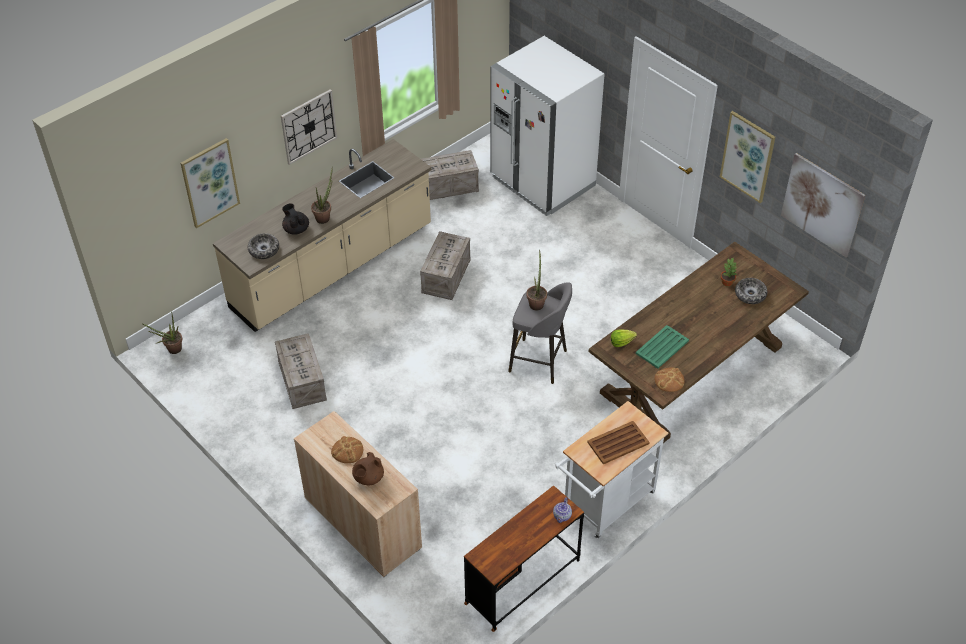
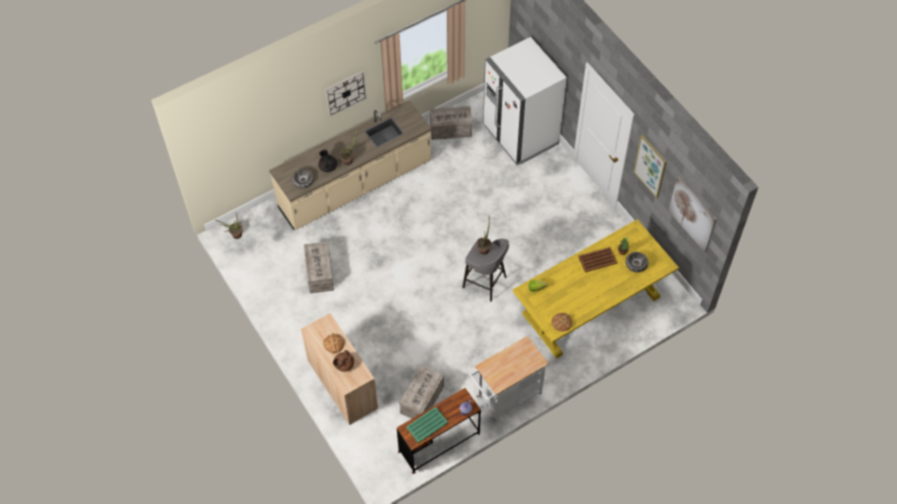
camera: 10 degrees right, 10 degrees up
(210, 182) = (270, 131): picture -> none
(446, 277) = (434, 205): crate -> crate (422, 400)
(617, 443) = (512, 365): brown tray -> brown tray (597, 260)
(661, 347) = (563, 296): green tray -> green tray (426, 425)
(692, 370) = (591, 306): brown dining table -> yellow dining table

